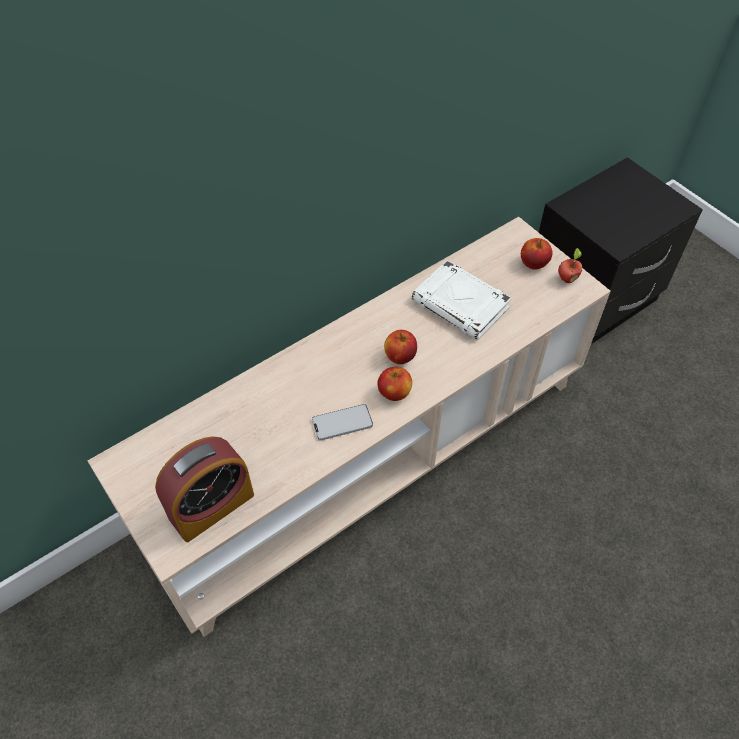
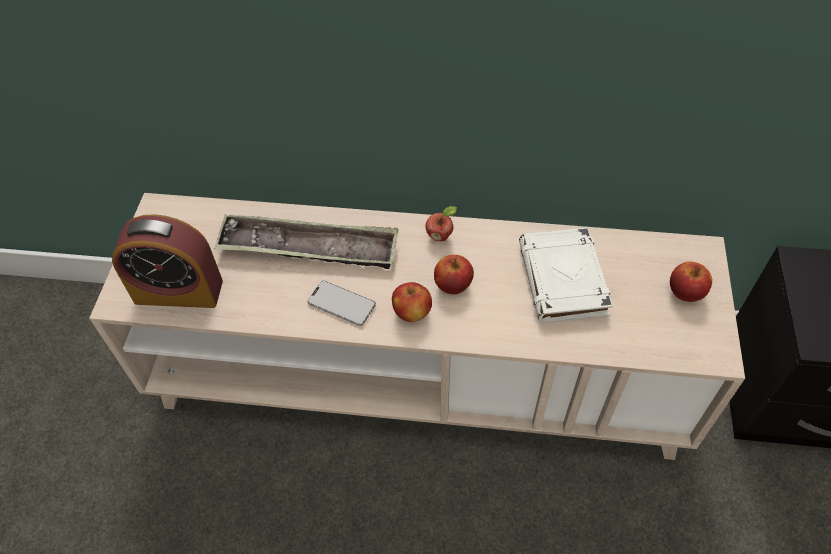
camera: 45 degrees right, 0 degrees up
(275, 404) = (309, 248): none -> tray
(567, 278) = (706, 331): apple -> apple (440, 236)

